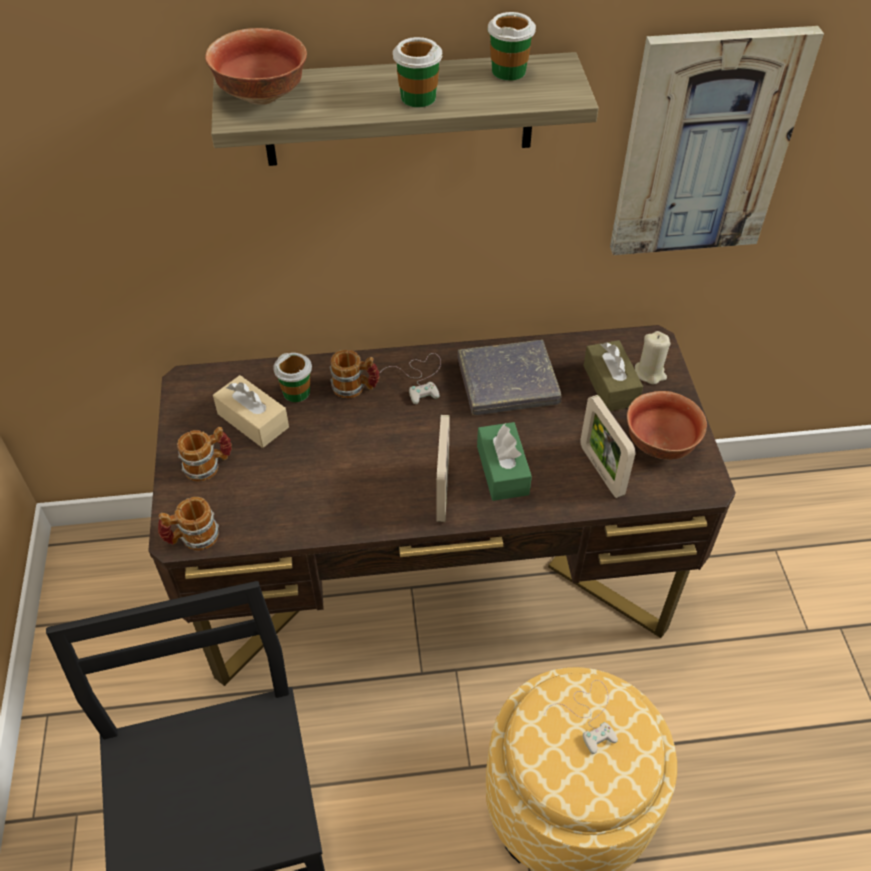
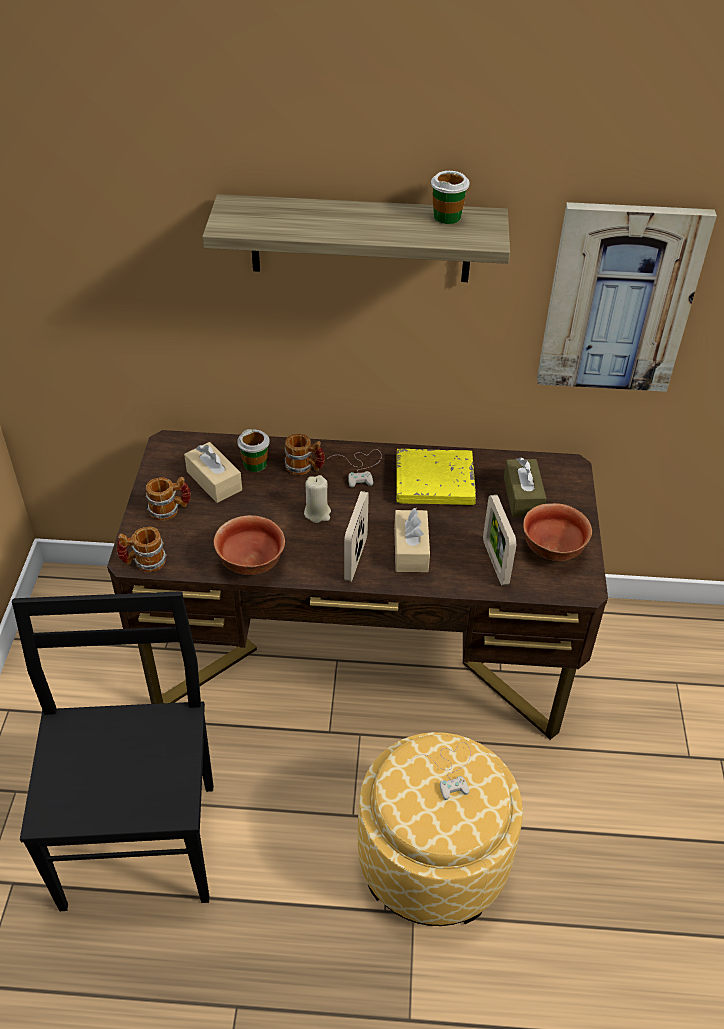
camera: 10 degrees right, 5 degrees down
(263, 94) = (249, 212): bowl -> bowl (252, 562)
(418, 97) = (368, 228): cup -> none
(502, 470) = (411, 549): green tissue box -> beige tissue box
(508, 382) = (434, 482): grey book -> yellow book
(650, 373) = (560, 492): beige candle -> beige candle (317, 513)

